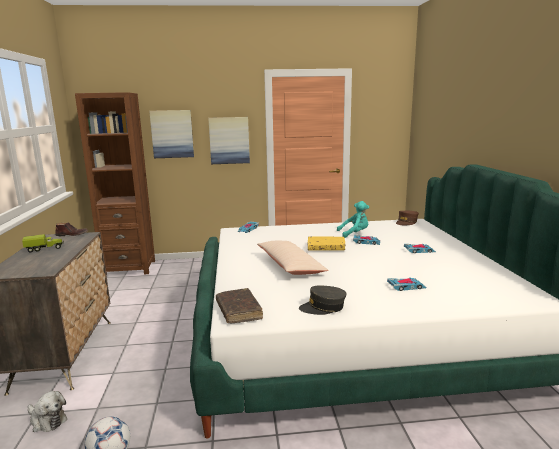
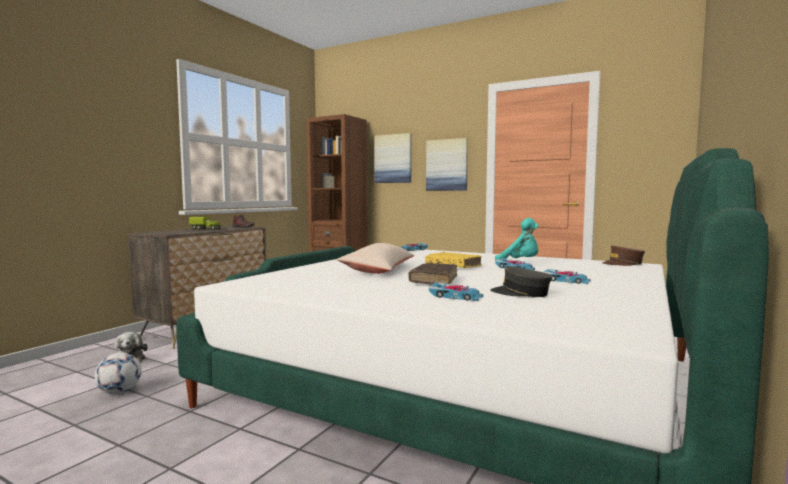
camera: 35 degrees right, 10 degrees down
(238, 311) = (251, 281): brown book -> brown book (434, 280)
(323, 307) = (322, 292): grey cap -> grey cap (521, 293)

